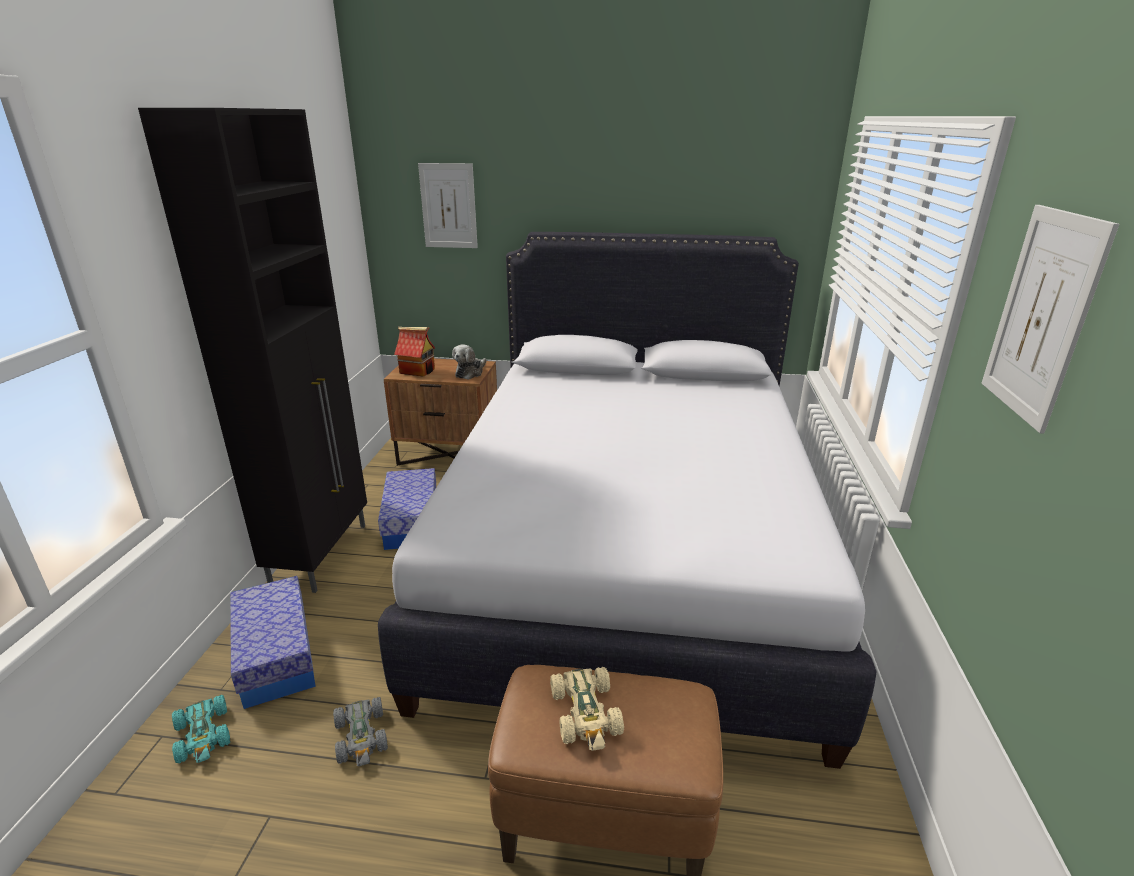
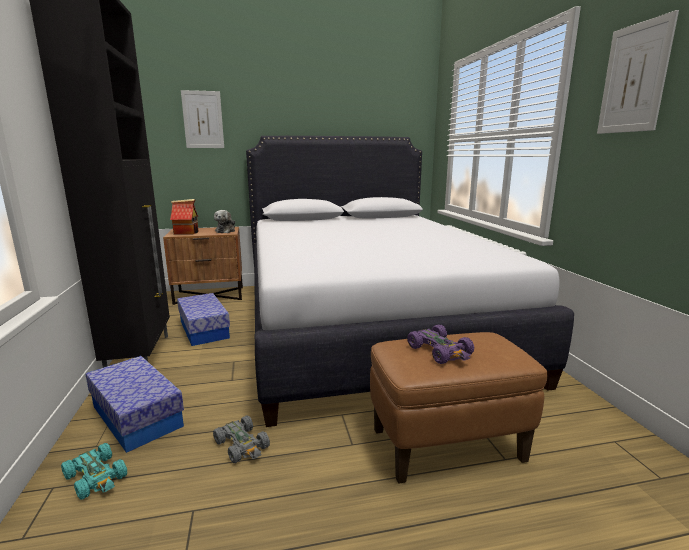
camera: 20 degrees left, 10 degrees down
(586, 713) = (440, 351): beige toy car -> purple toy car

